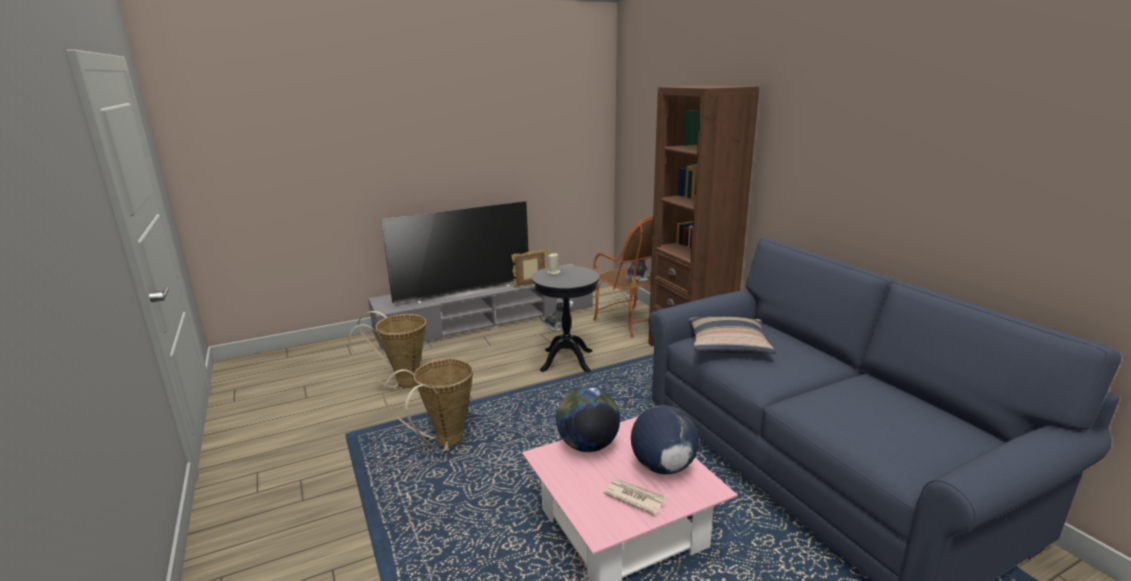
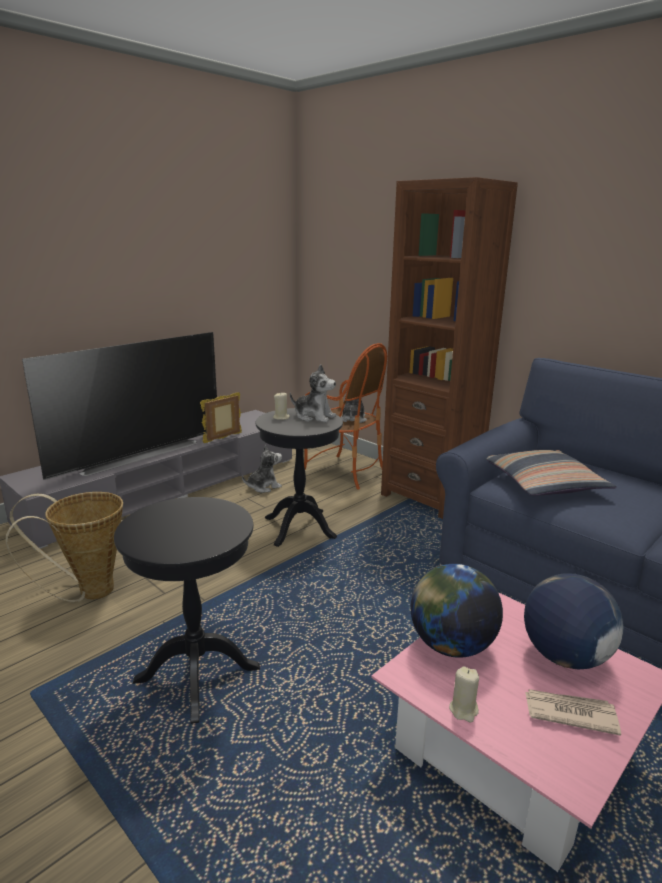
camera: 20 degrees left, 0 degrees up
(444, 443) = (197, 675): basket -> black side table
(565, 481) = (463, 710): none -> beige candle
(579, 274) = (314, 417): none -> plush toy

